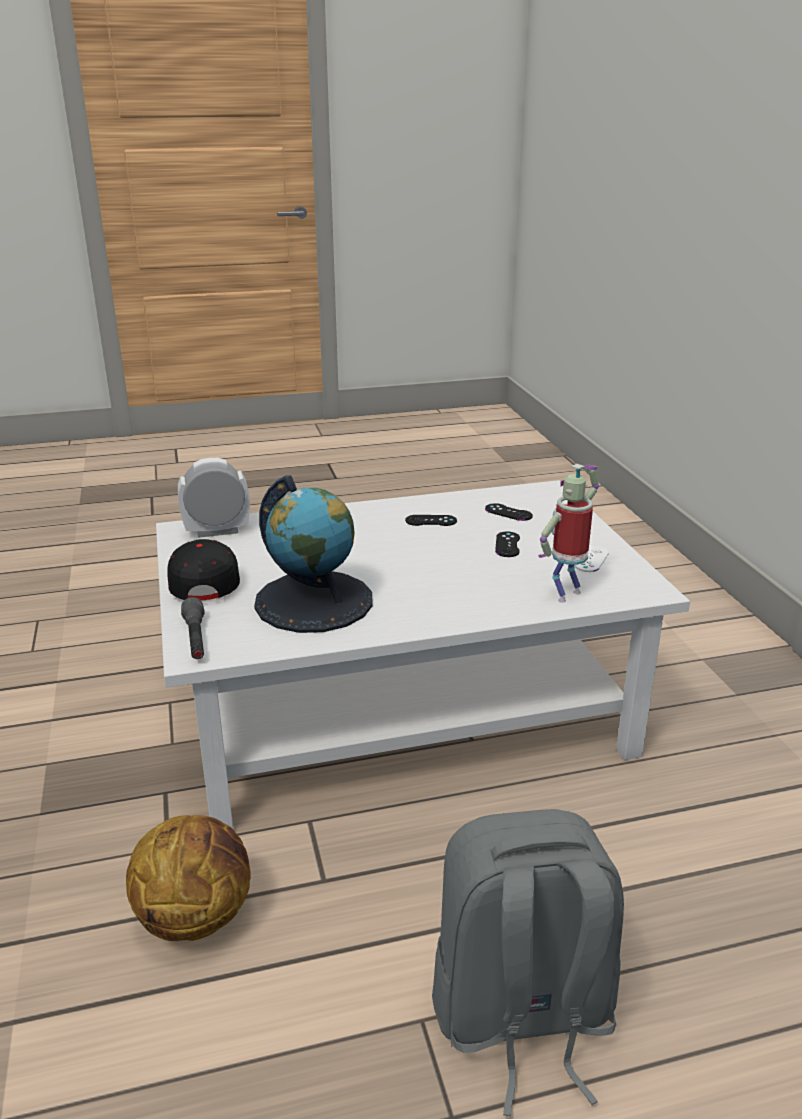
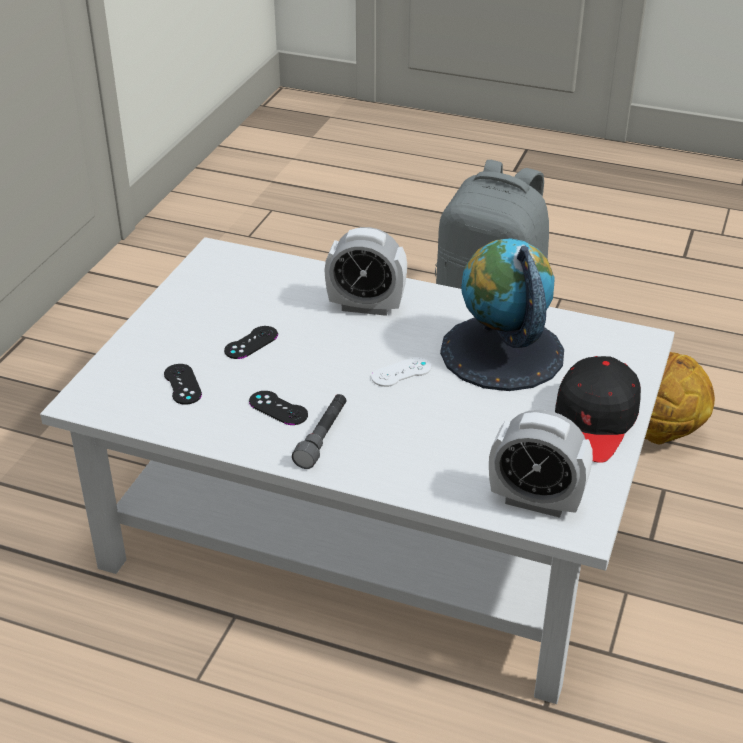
camera: 145 degrees left, 10 degrees up
(196, 639) = (633, 354): grey flashlight -> grey flashlight (322, 437)
(464, 595) = (366, 306): none -> alarm clock
(566, 594) = (284, 276): toy robot -> none
(591, 559) = (208, 296): white game controller -> white game controller (401, 372)

